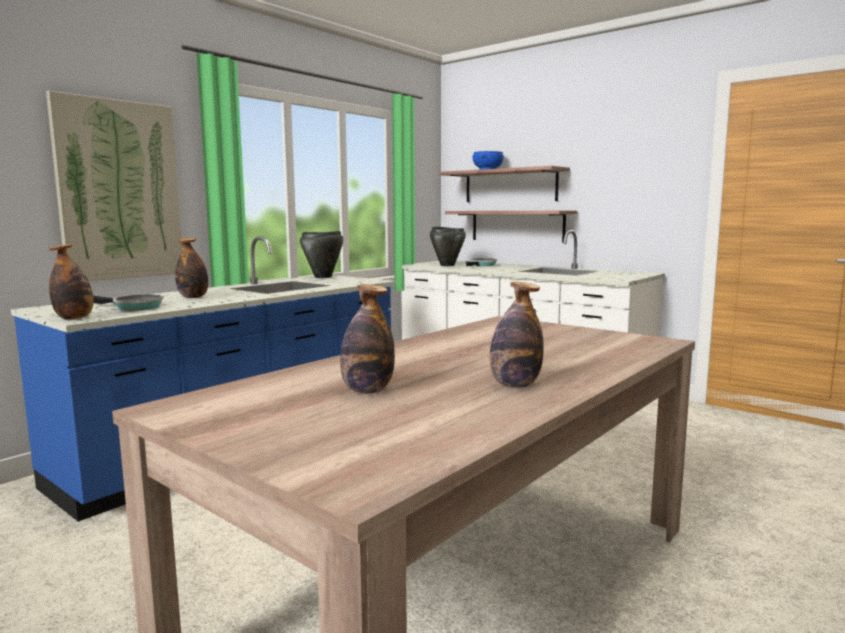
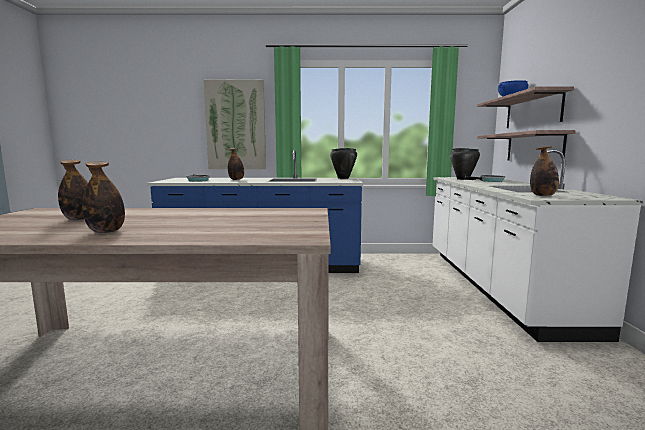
camera: 50 degrees right, 0 degrees up
(74, 318) = (162, 181): bottle -> bottle (543, 195)

